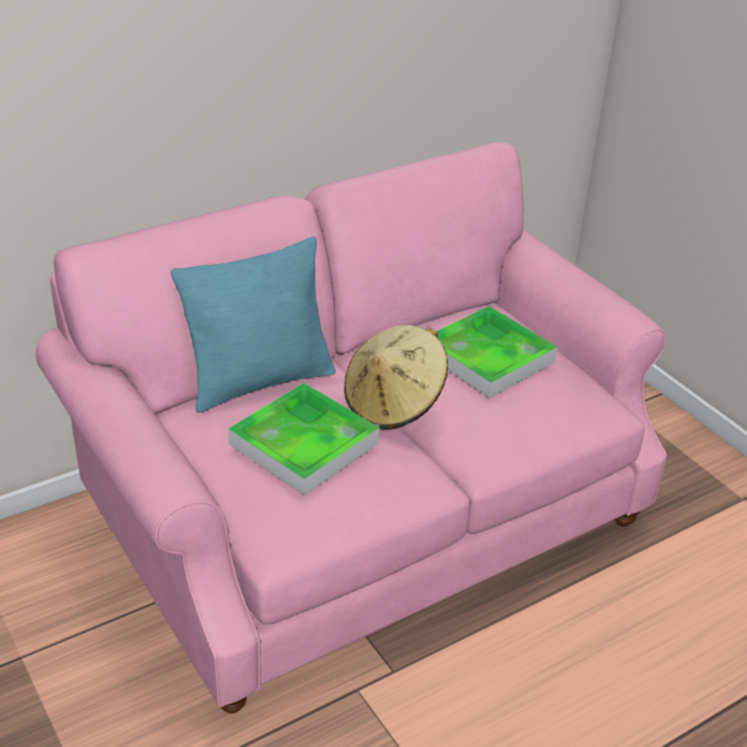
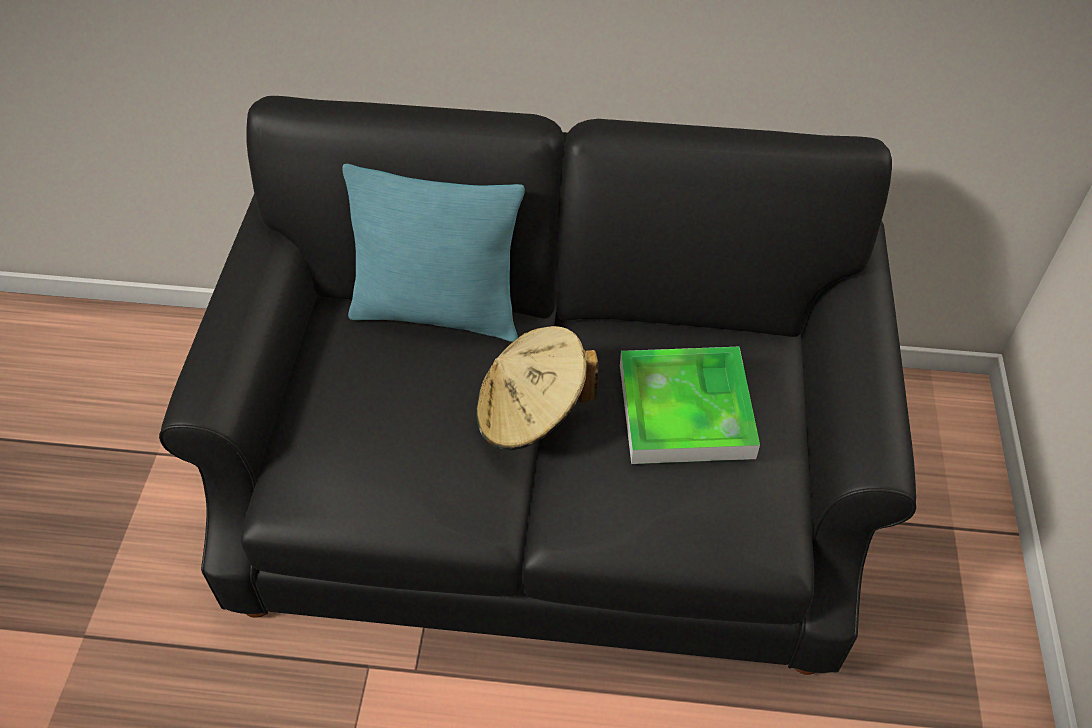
camera: 40 degrees right, 15 degrees up
(304, 444) = (393, 412): tray -> none
(366, 511) = (548, 485): pink sofa -> black sofa

